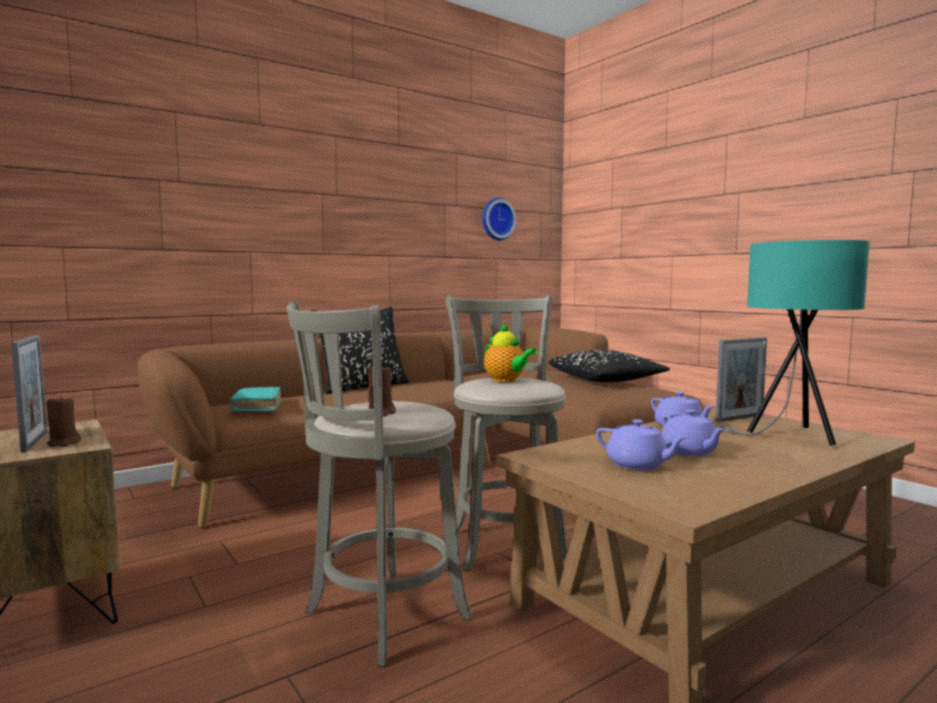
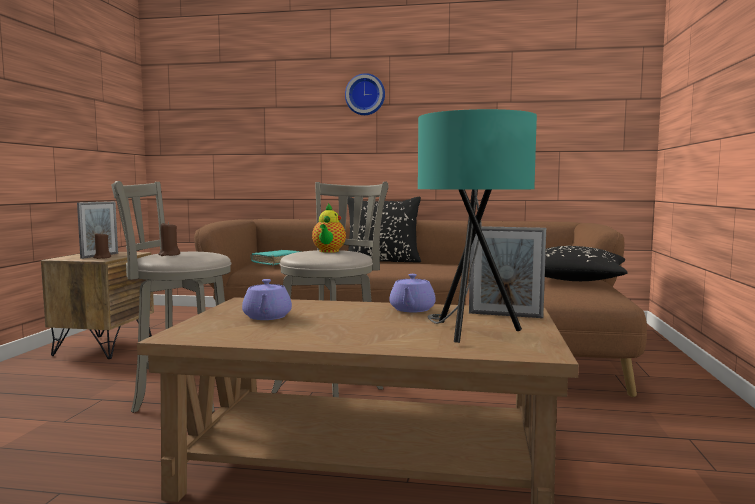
camera: 45 degrees right, 0 degrees up
(496, 219) = (560, 111): wall clock -> wall clock (365, 95)
(690, 452) = (335, 320): purple teapot -> none

